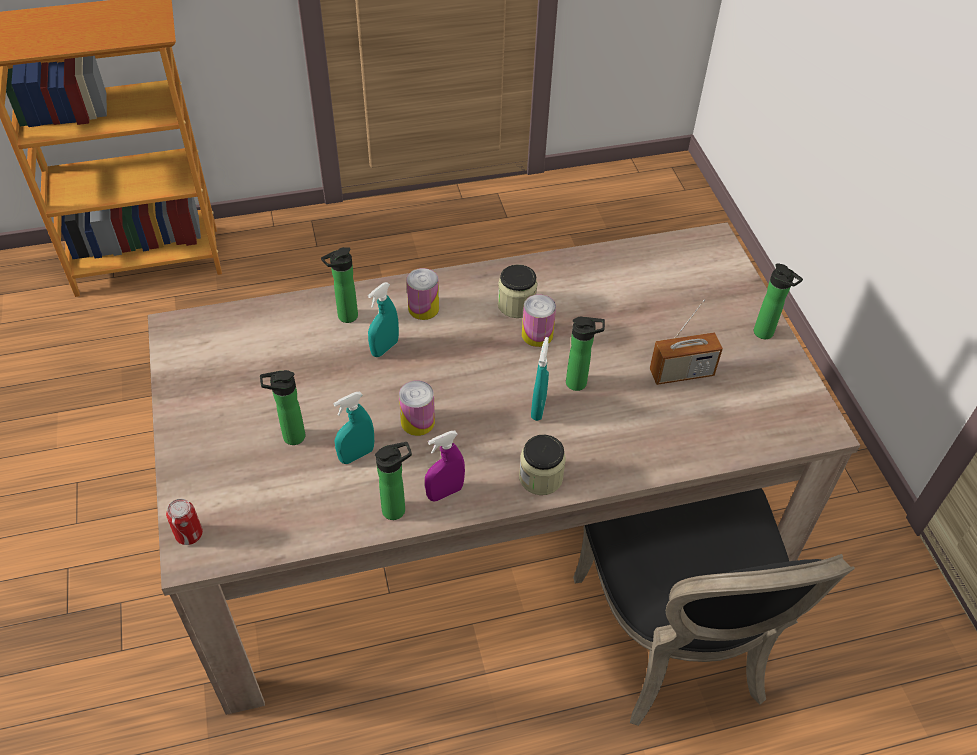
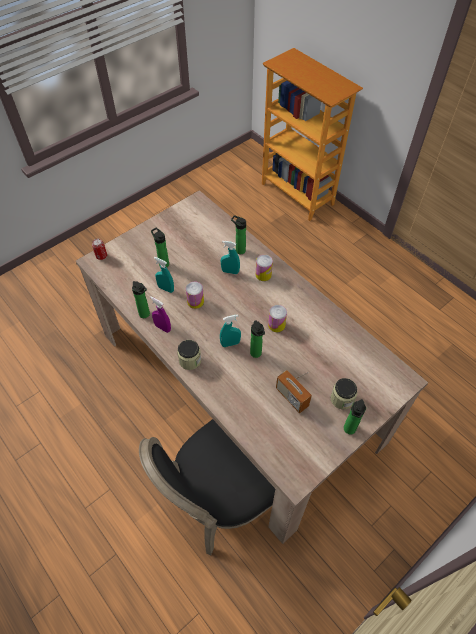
camera: 65 degrees right, 5 degrees up
(516, 305) = (290, 309): jar -> jar (342, 399)

